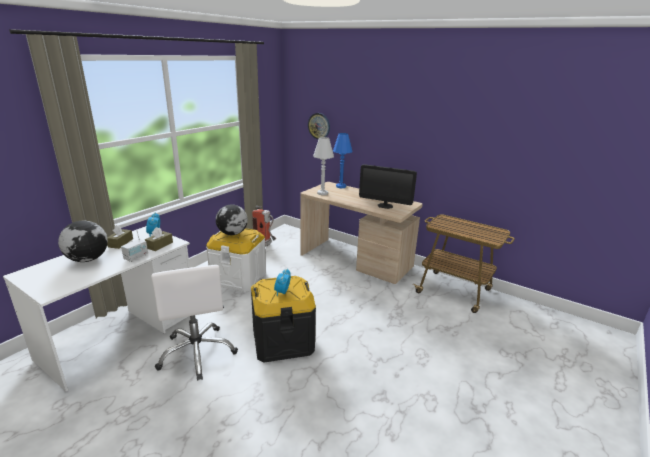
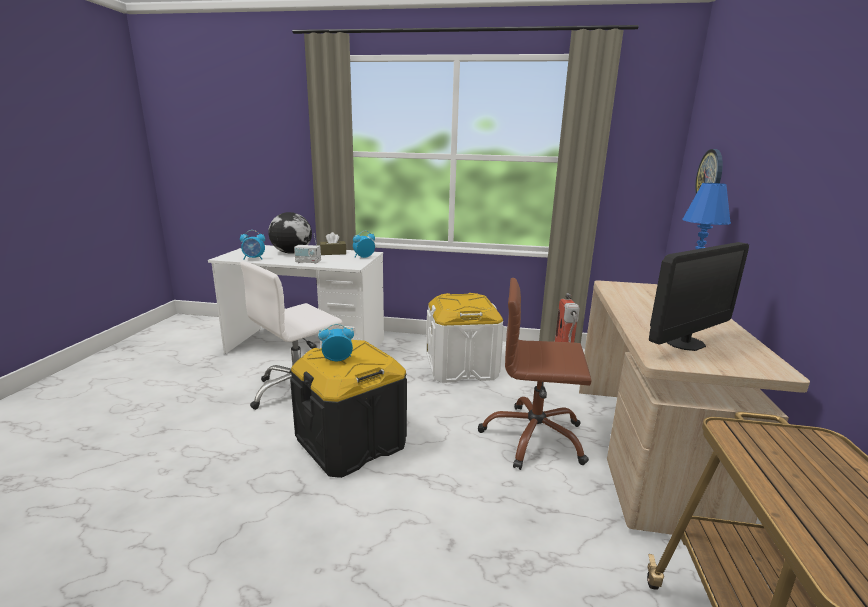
camera: 65 degrees right, 5 degrees down
(81, 279) = (254, 258): none -> alarm clock
(159, 245) = (341, 263): brown tissue box -> none
(232, 234) = (463, 300): globe -> none
(322, 193) = (625, 291): white table lamp -> none
(326, 282) = (534, 438): none -> brown office chair
(385, 206) = (685, 343): monitor -> monitor turned 120 degrees counterclockwise

